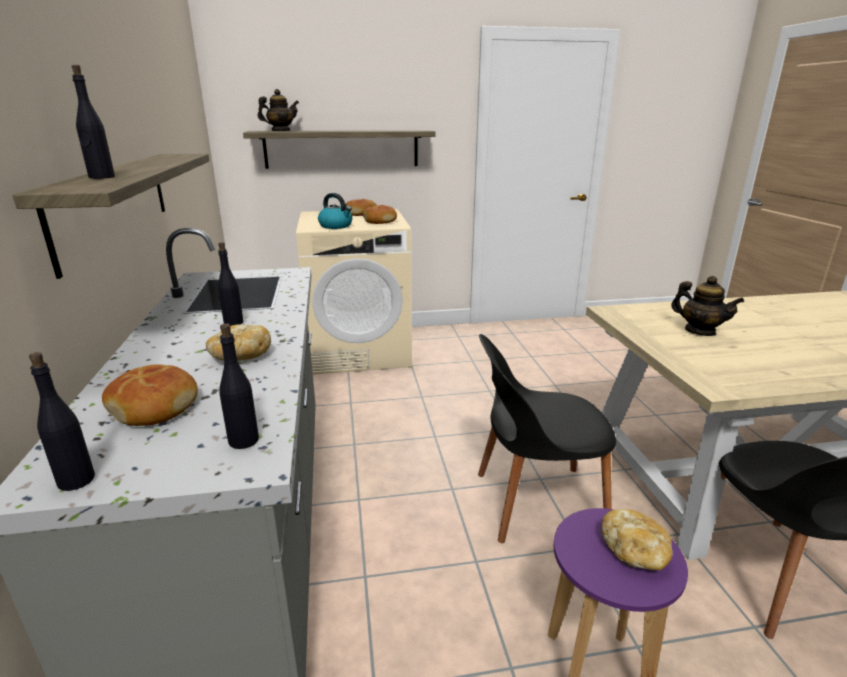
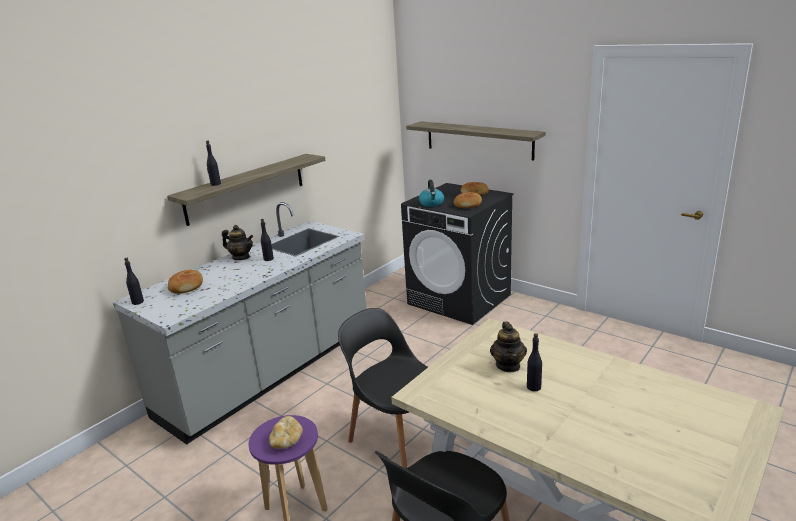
camera: 50 degrees right, 0 degrees up
(240, 357) = (238, 277): bread -> none
(244, 440) = (181, 310): black bottle -> black bottle (534, 387)
(280, 131) = (433, 125): teapot -> teapot (241, 257)
(359, 351) = (459, 299): beige washing machine -> black washing machine

